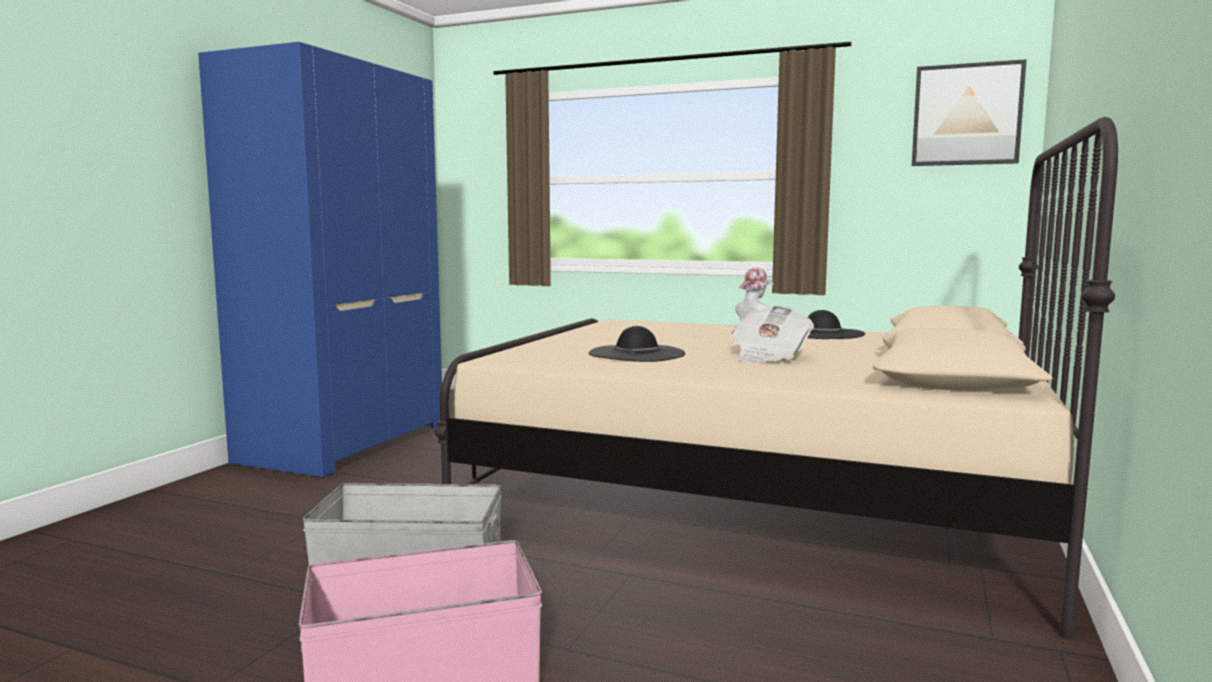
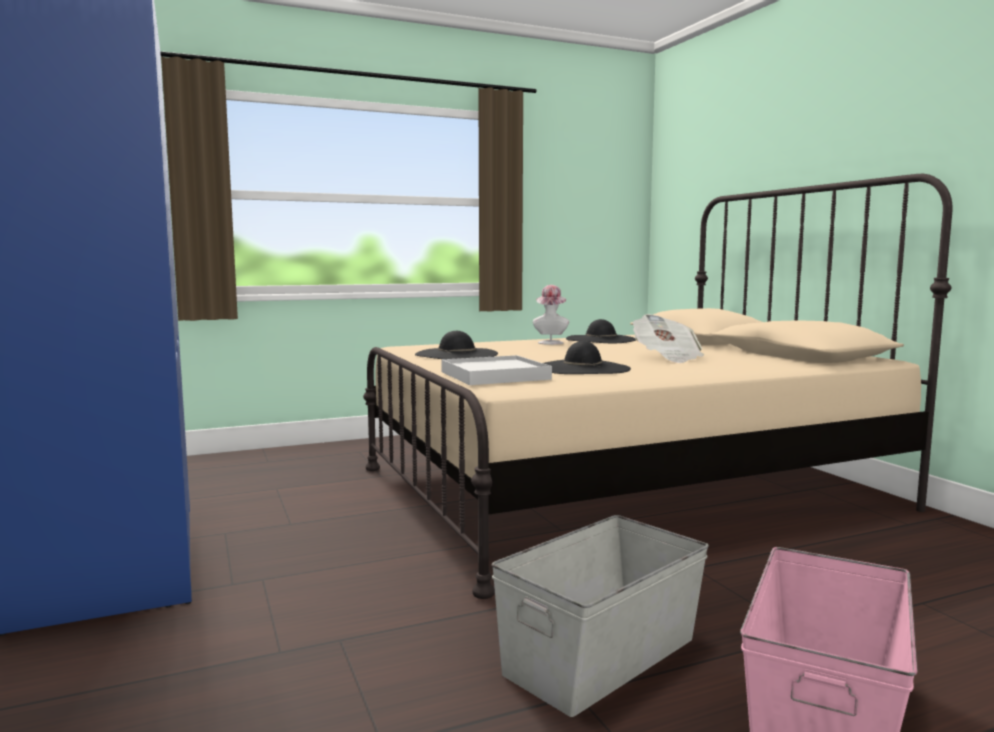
camera: 45 degrees left, 0 degrees up
(542, 349) = (495, 375): none -> white tray
(614, 331) = (456, 354): none -> black hat
(966, 114) = (607, 162): picture -> none

